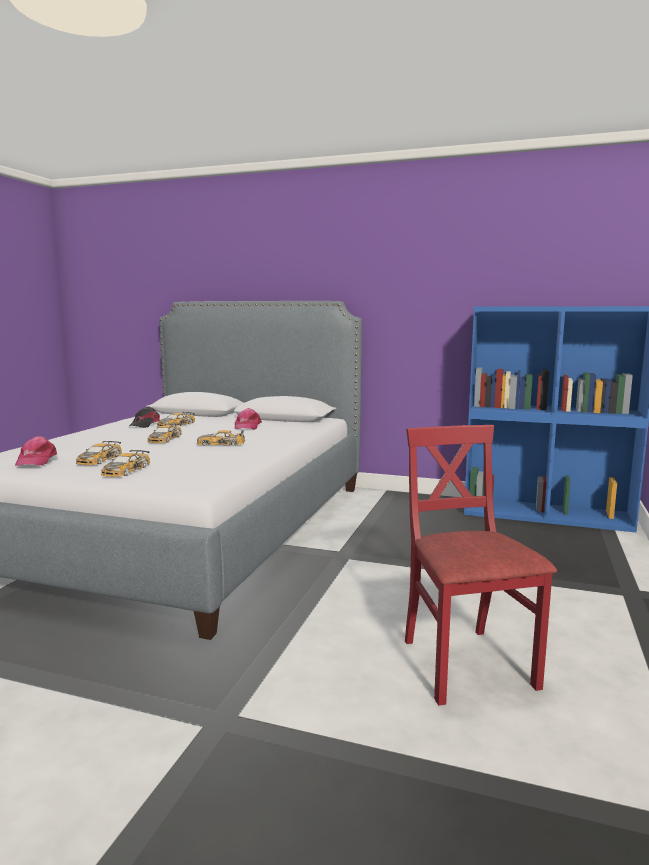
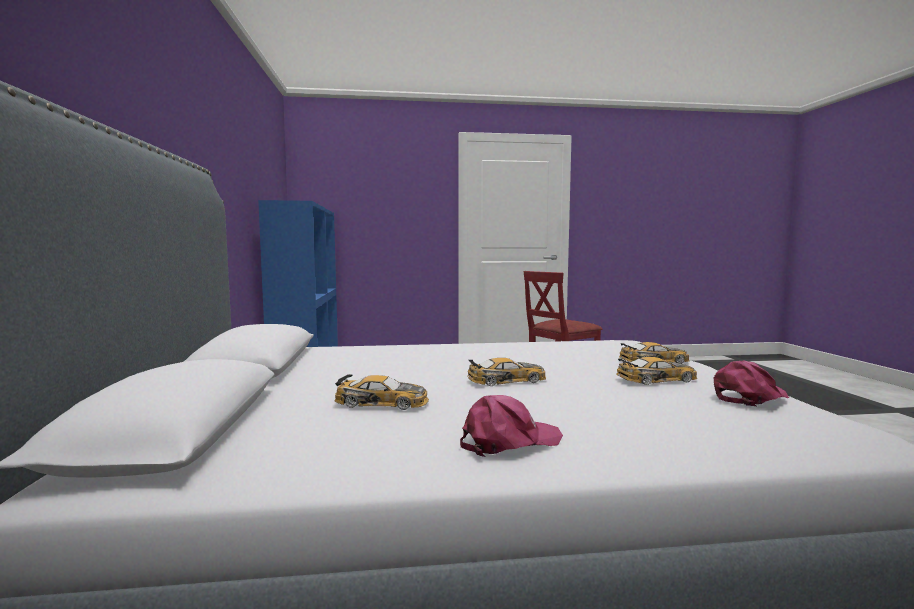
camera: 115 degrees left, 5 degrees down
(144, 424) = (395, 429): black cap -> none
(220, 444) = (486, 358): toy car -> none
(247, 426) = (354, 367): pink cap -> pink cap (508, 441)

